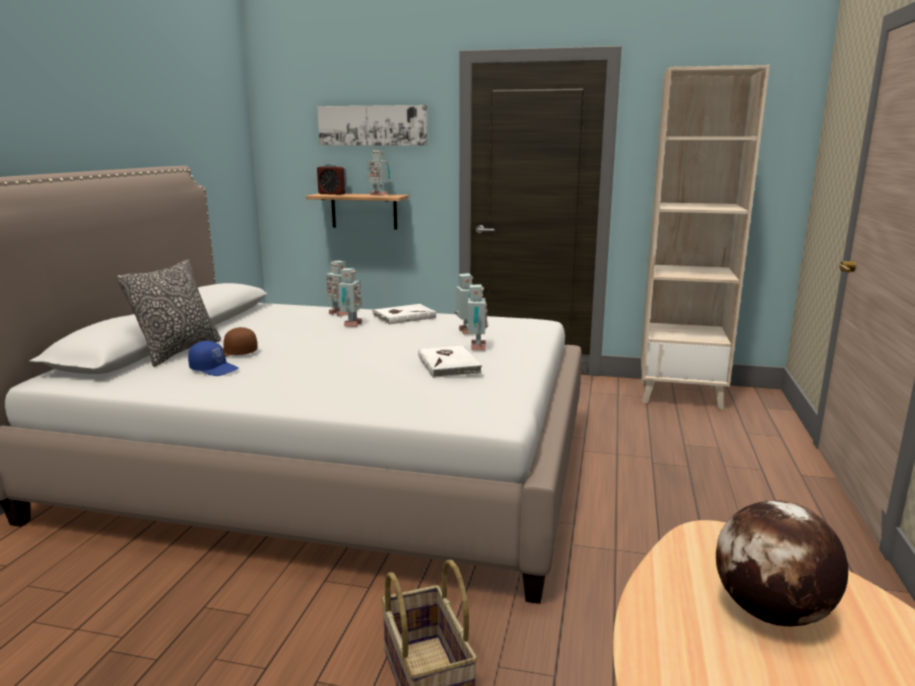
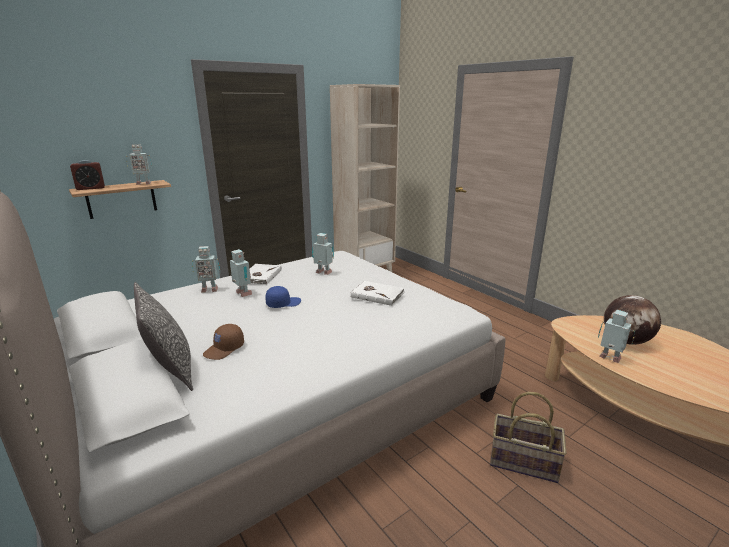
camera: 50 degrees left, 5 degrees up
(214, 369) = (248, 366): blue cap -> blue cap (283, 303)
(372, 125) = (118, 122): picture -> none
(476, 348) = (355, 280): toy robot -> toy robot (610, 359)

